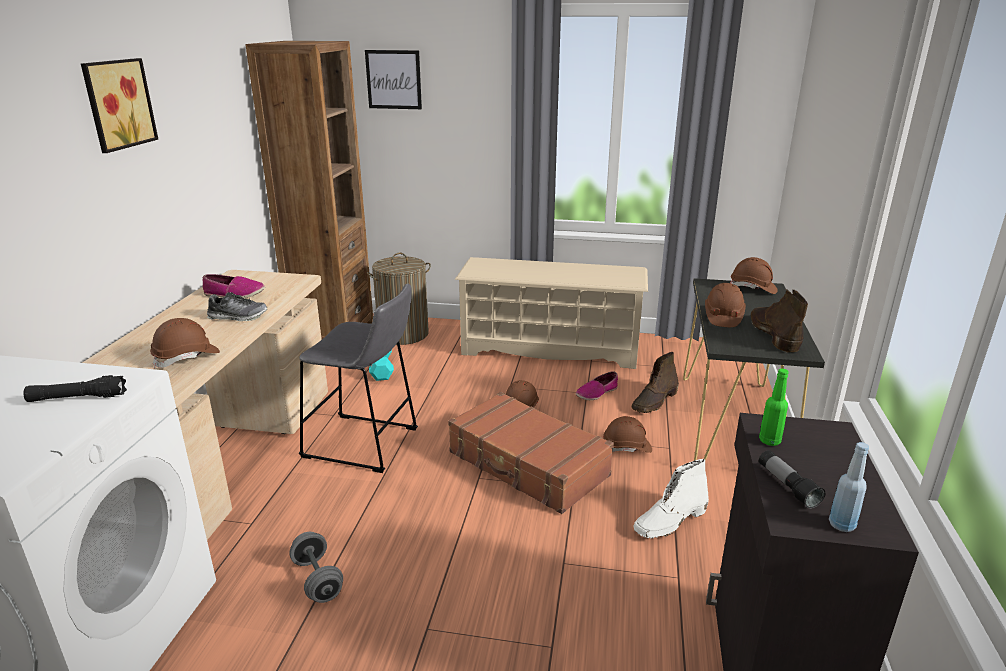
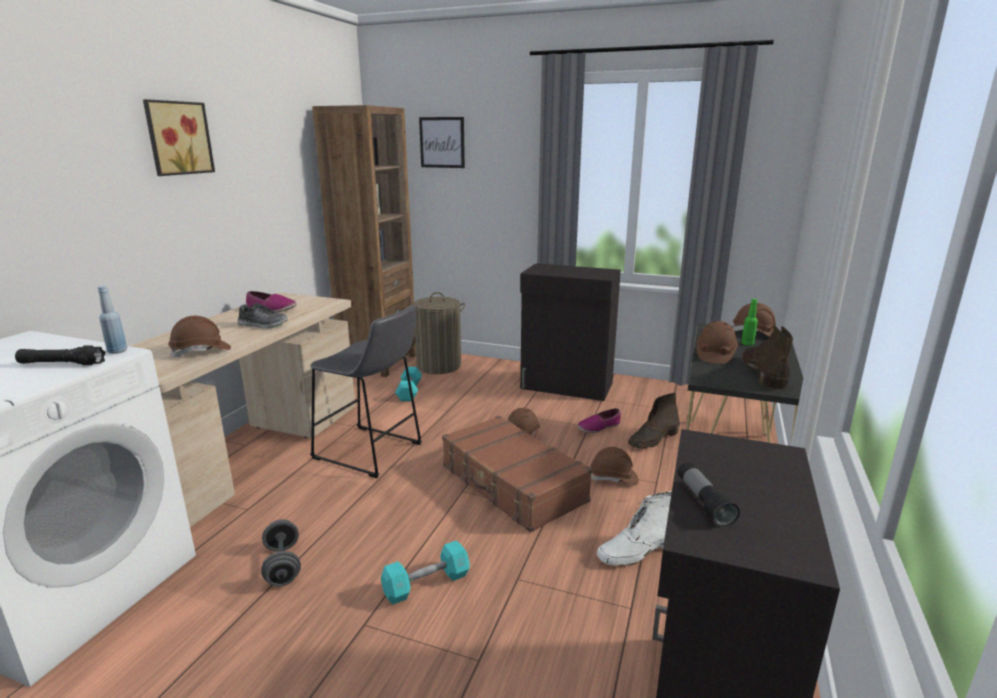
camera: 10 degrees right, 5 degrees down
(475, 579) = (426, 584): none -> turquoise dumbbell
(550, 348) = (566, 386): beige shoe rack -> black cabinet
(769, 441) = (702, 457): green bottle -> green bottle (747, 344)
(841, 525) = (752, 548): blue bottle -> blue bottle (117, 351)

